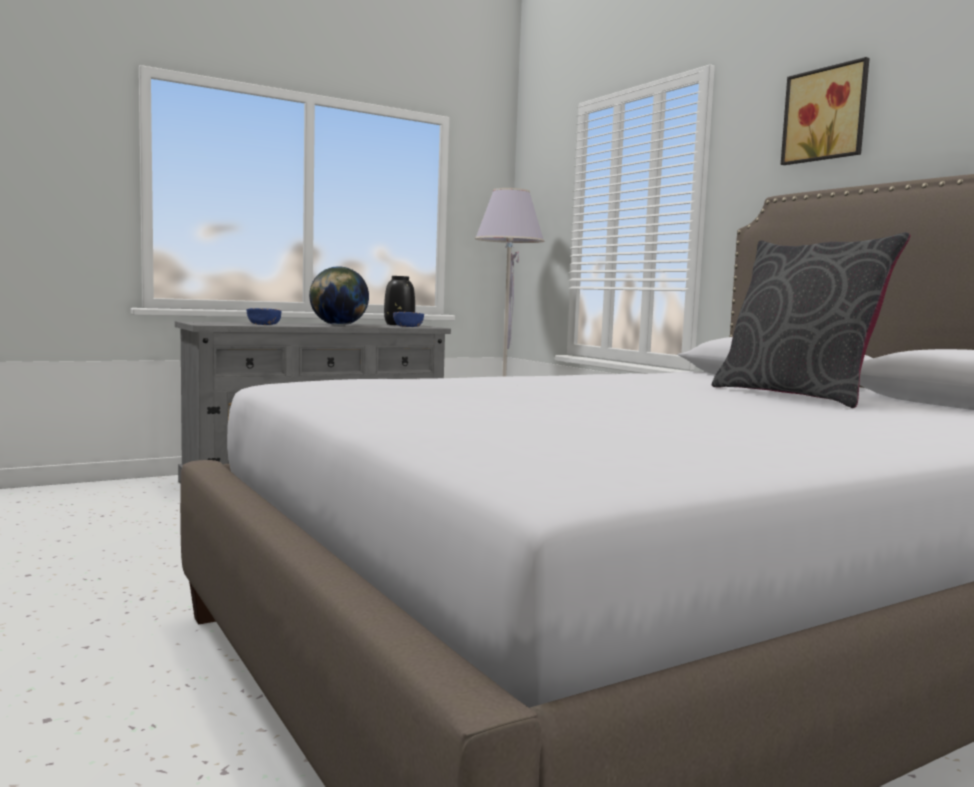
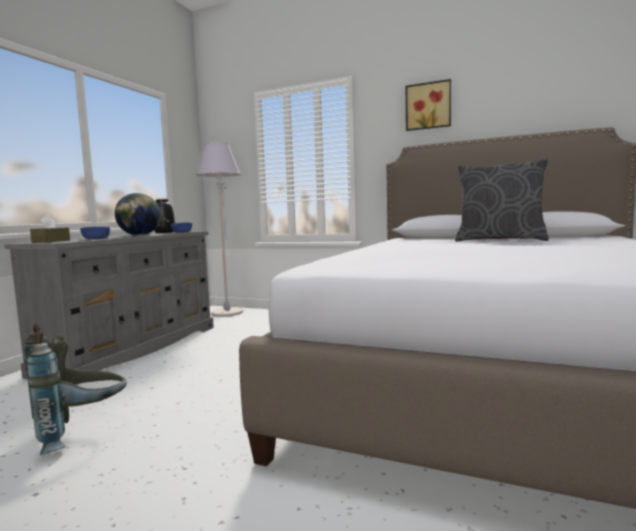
camera: 35 degrees left, 0 degrees up
(131, 542) = (81, 432): none -> grey backpack
(214, 323) = (51, 241): none -> brown tissue box

